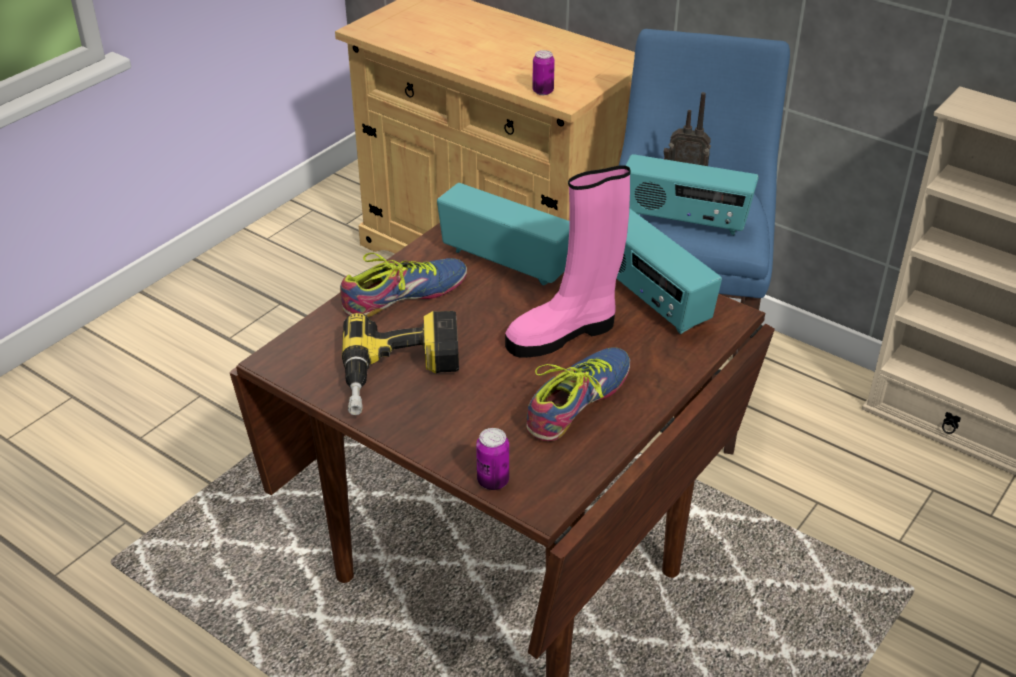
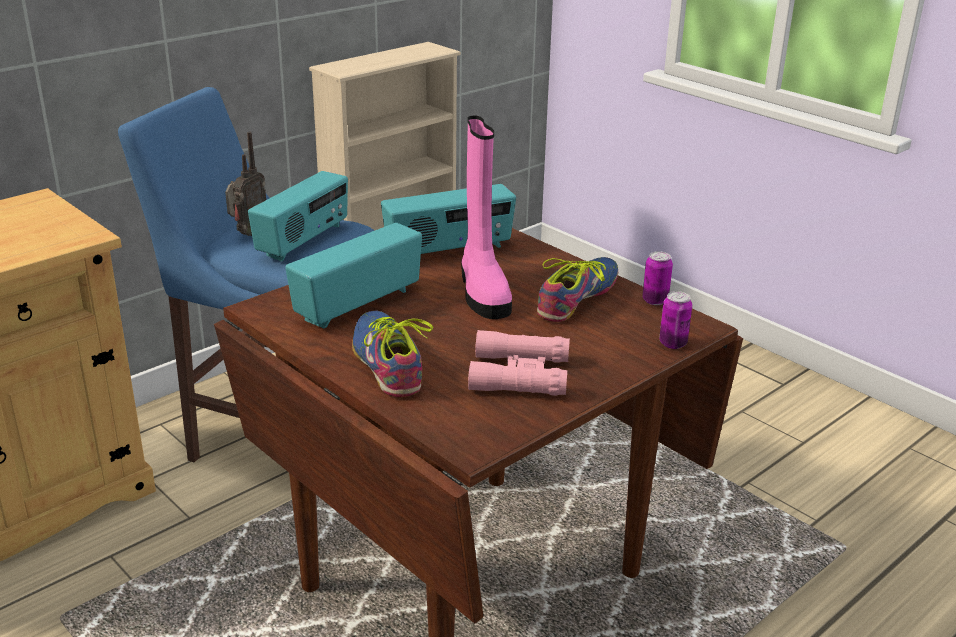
camera: 80 degrees left, 10 degrees down
(401, 375) = (519, 374): power drill -> pink binoculars
(543, 91) = (56, 244): can -> can (655, 300)
(577, 401) = (576, 297): shoe -> shoe turned 75 degrees clockwise

